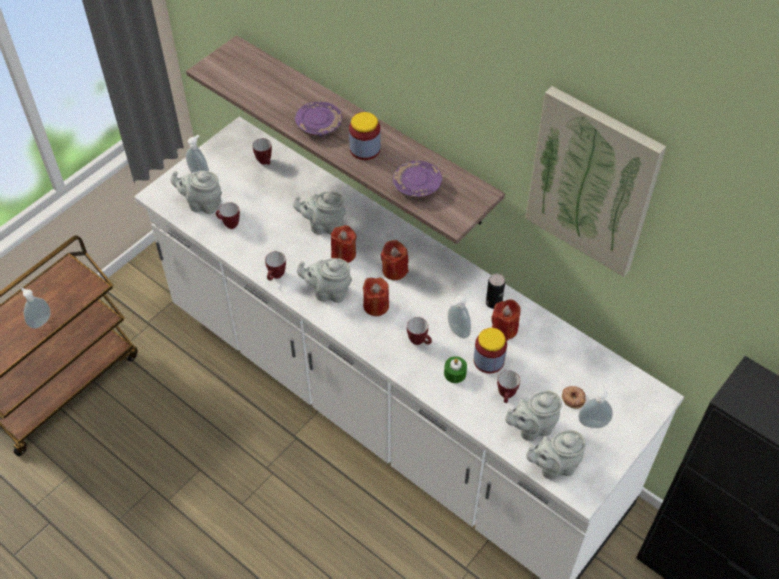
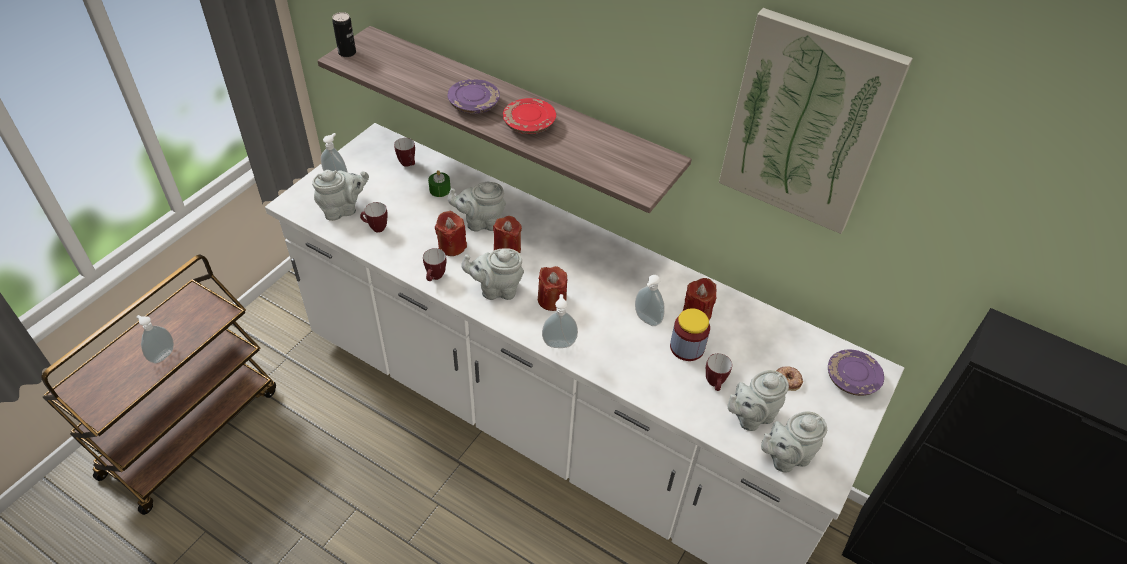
camera: 10 degrees left, 5 degrees down
(202, 204) = (343, 209): grey teapot -> grey teapot turned 150 degrees clockwise
(365, 149) = (529, 124): jar -> red plate
(394, 270) = (565, 262): red candle -> red candle (452, 246)
(417, 186) = (594, 157): purple plate -> purple plate (852, 379)
(419, 342) = (607, 334): mug -> none
(455, 373) = (652, 364): green candle -> green candle (440, 189)
(493, 302) = (679, 287): can -> can (347, 53)
(592, 422) = (815, 404): soap dispenser -> soap dispenser (559, 343)

